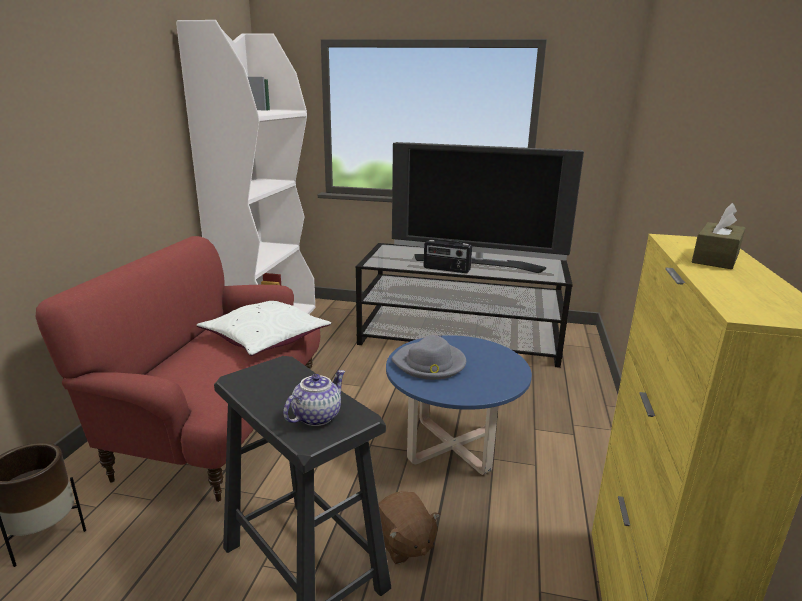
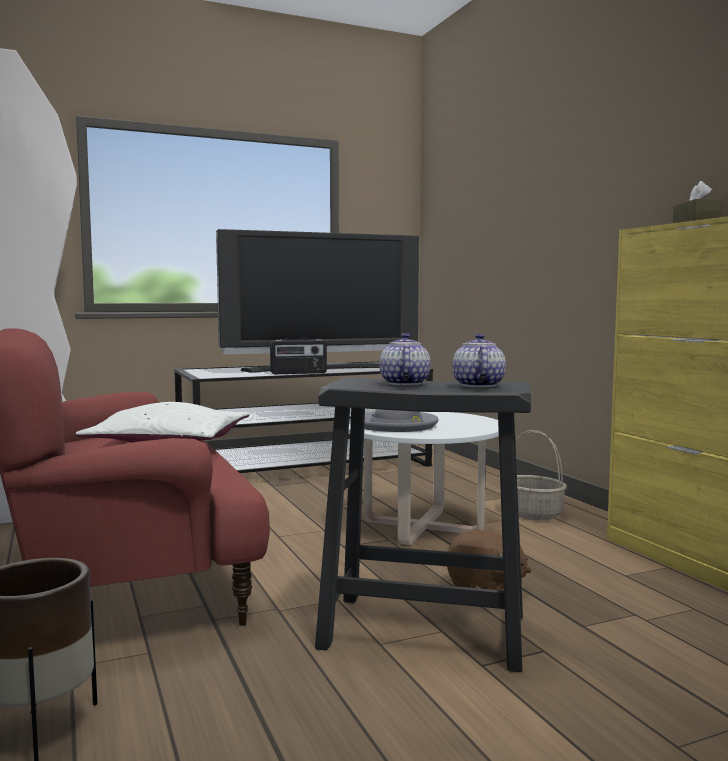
camera: 35 degrees left, 15 degrees down
(284, 387) = (403, 383): none -> teapot
(452, 445) = (422, 526): blue coffee table -> white coffee table
(566, 466) = (532, 513): none -> basket

